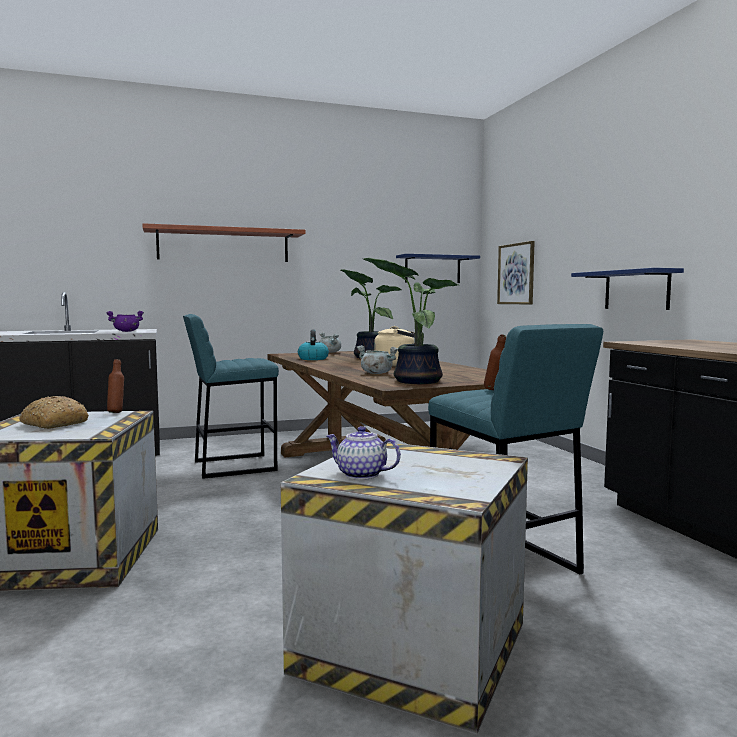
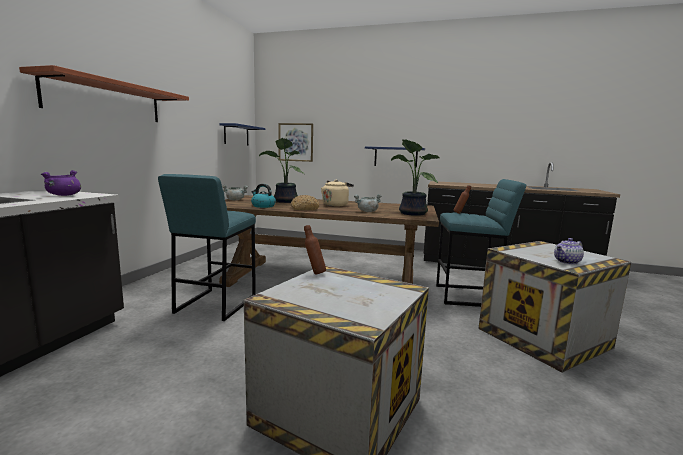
camera: 55 degrees left, 5 degrees up
(53, 424) = (338, 295): bread -> bread (304, 208)

